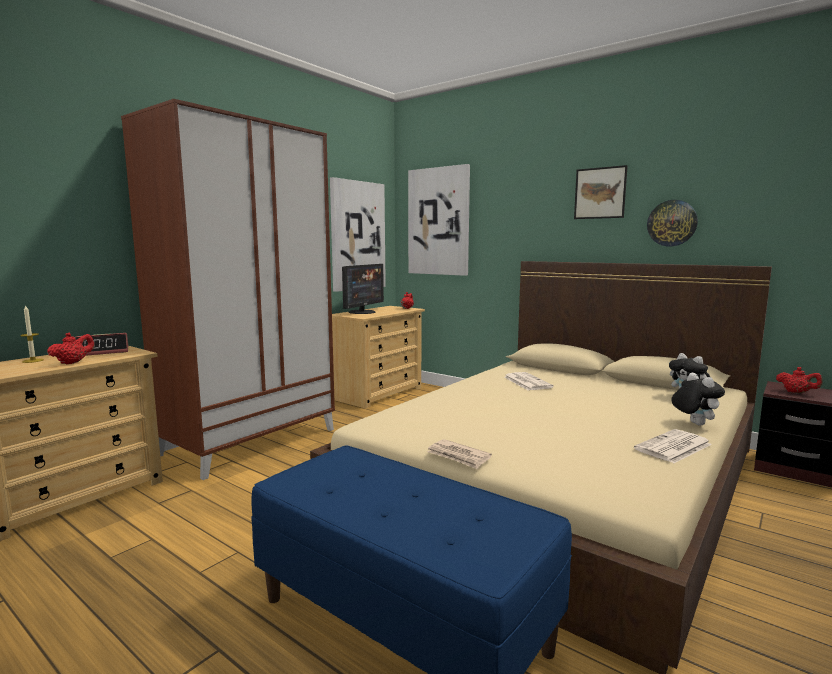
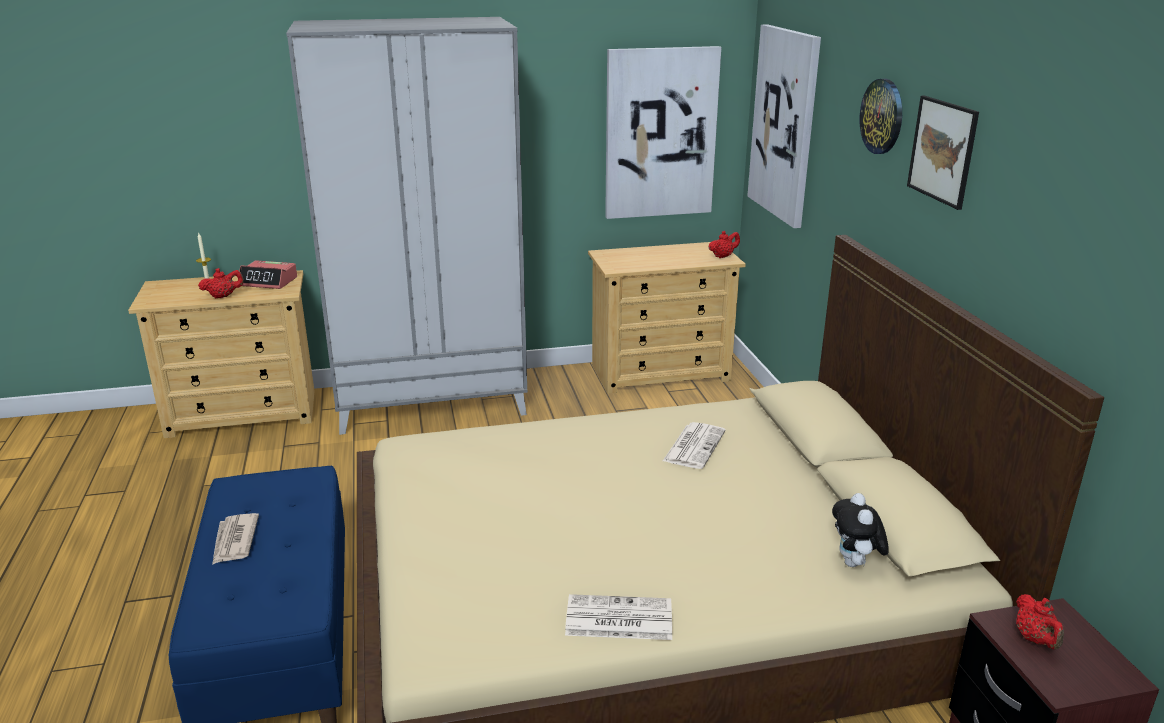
camera: 40 degrees right, 15 degrees up
(251, 441) = (432, 401): brown wardrobe -> grey wardrobe
(362, 312) = (641, 254): monitor -> none
(458, 456) = (399, 522): newspaper -> newspaper (234, 541)
(672, 223) = (1013, 248): wall clock -> wall clock (882, 116)
(693, 424) = (736, 605): plush toy -> none

